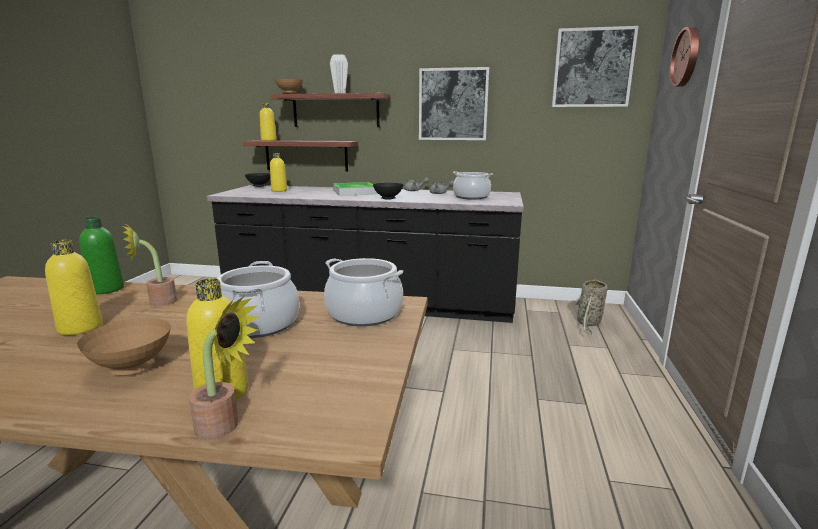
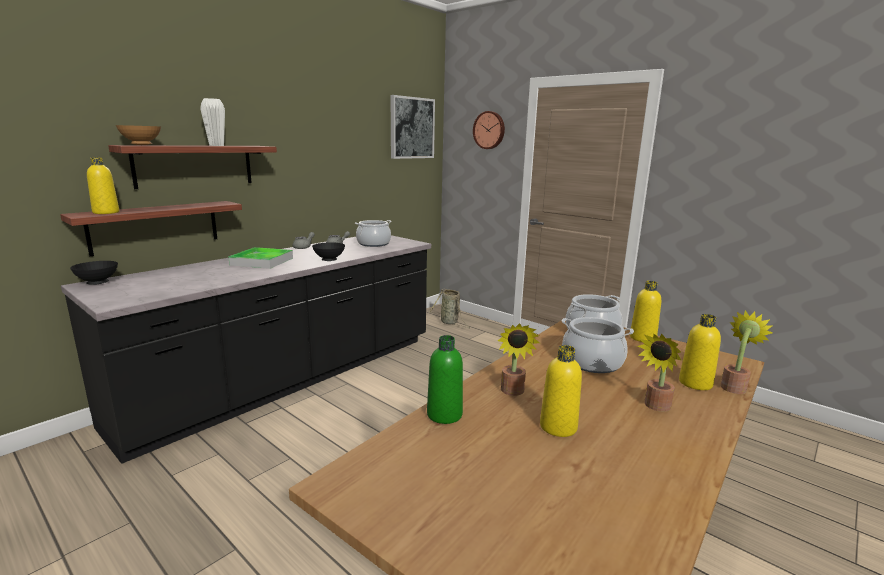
camera: 60 degrees left, 0 degrees up
(132, 369) = (655, 407): brown bowl -> potted plant
(279, 190) = (164, 280): yellow bottle -> yellow bottle (642, 338)
(453, 104) = (321, 157): picture -> none

